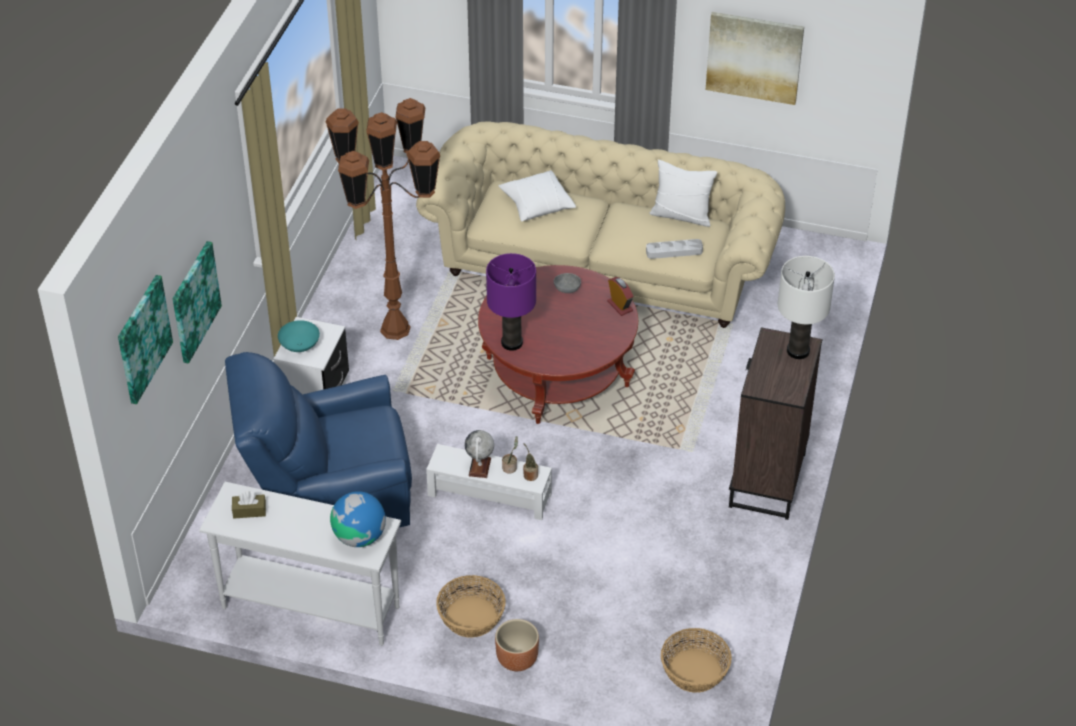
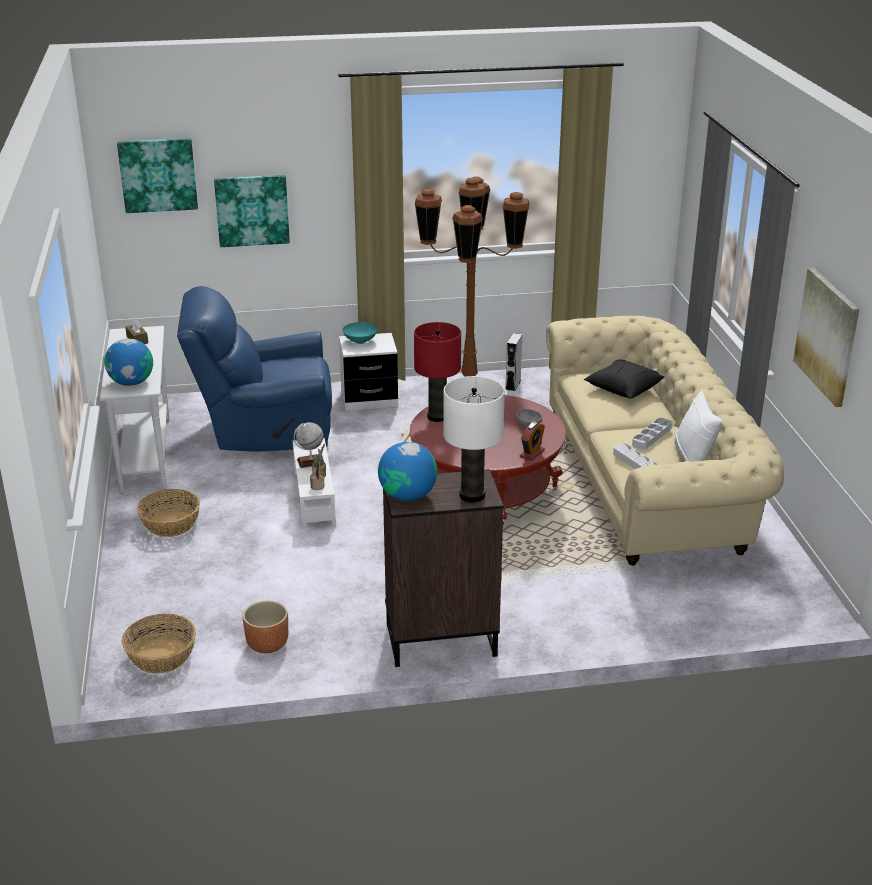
camera: 65 degrees right, 15 degrees down
(328, 498) = (263, 432): blue armchair -> blue armchair turned 60 degrees counterclockwise
(364, 278) = (513, 385): none -> grey speaker
(512, 343) = (437, 417): purple table lamp -> red table lamp
(517, 659) = (134, 557): brown planter -> brown planter (268, 644)
(537, 204) = (623, 388): white pillow -> black pillow
(635, 223) = (651, 436): none -> grey tray
(779, 388) = (407, 496): none -> globe

